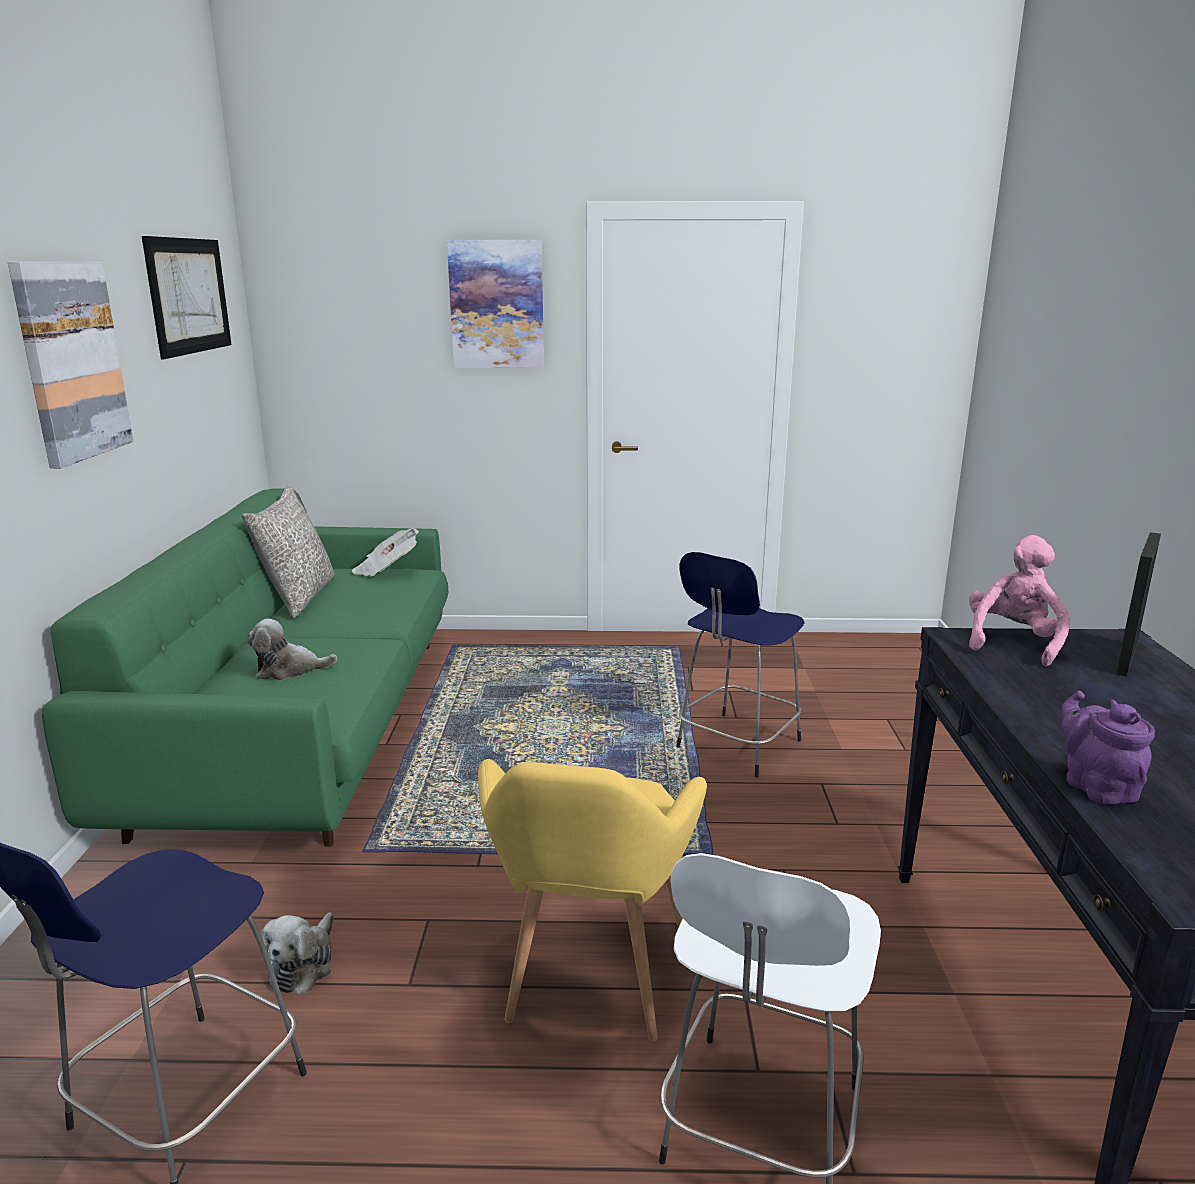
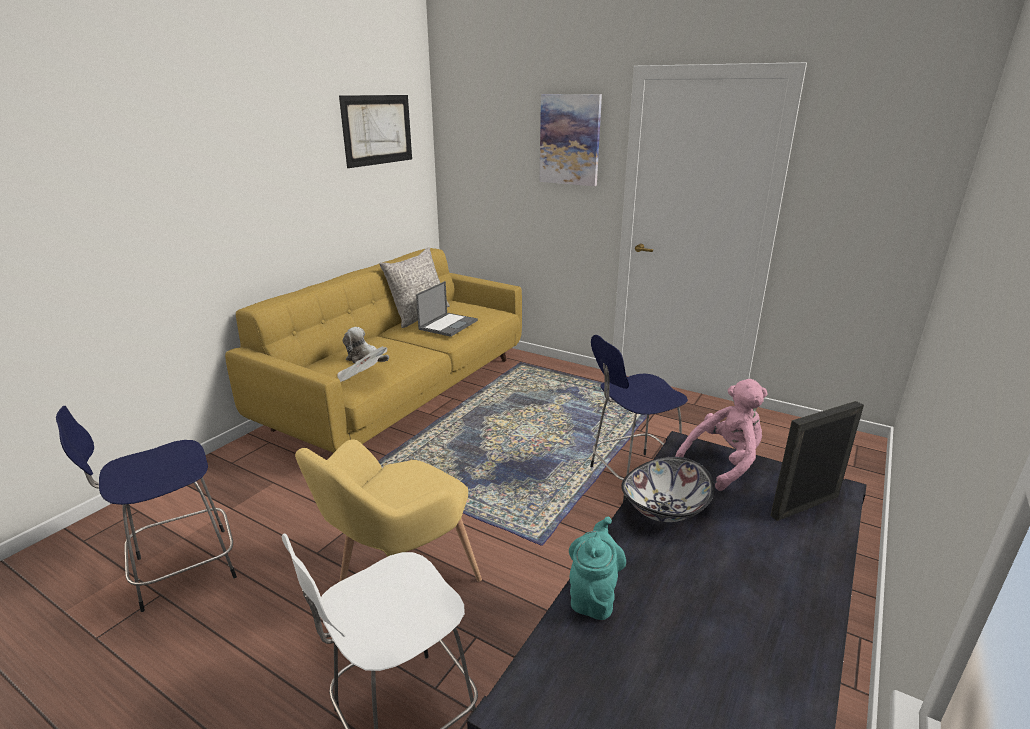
camera: 30 degrees right, 5 degrees up
(71, 361) = (271, 169): picture -> none
(304, 964) = (284, 522): plush toy -> none
(309, 724) = (403, 391): green sofa -> yellow sofa
(367, 599) = (448, 324): none -> laptop
(386, 570) = (479, 308): newspaper -> newspaper (362, 377)
(1028, 695) = (663, 508): none -> bowl
(1096, 786) = (593, 595): purple teapot -> turquoise teapot

